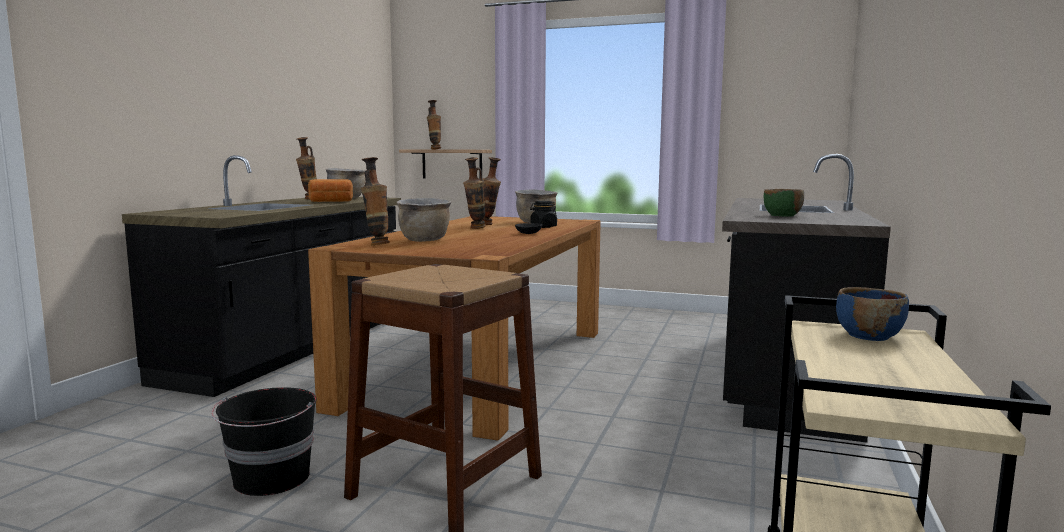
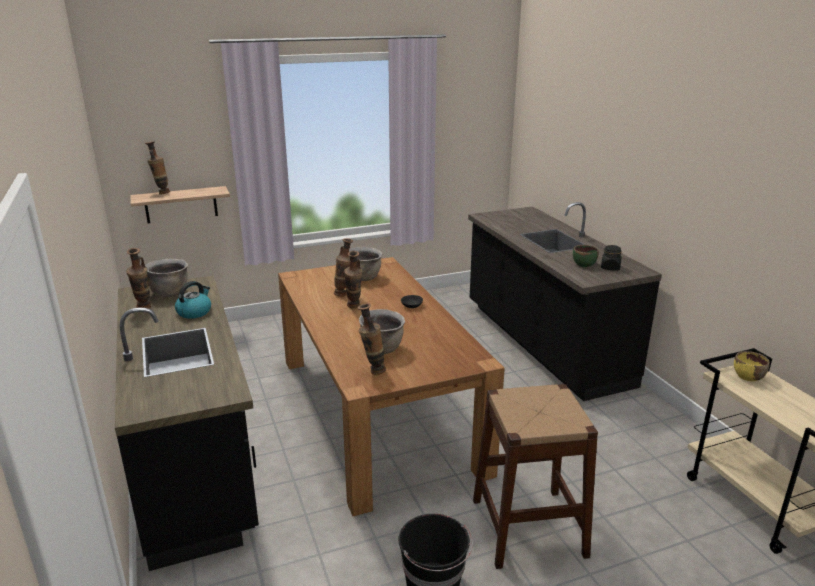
camera: 40 degrees left, 15 degrees up
(331, 202) = (194, 312): bread -> kettle
(543, 227) = (391, 287): black jar -> black jar (610, 268)
(868, 336) = (748, 377): blue bowl -> yellow bowl

